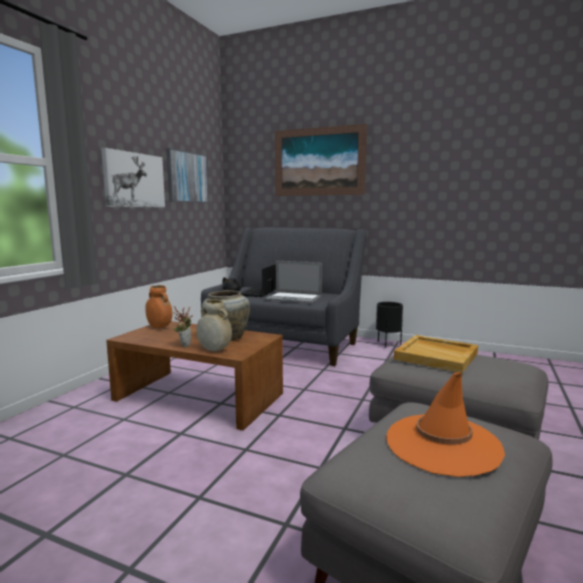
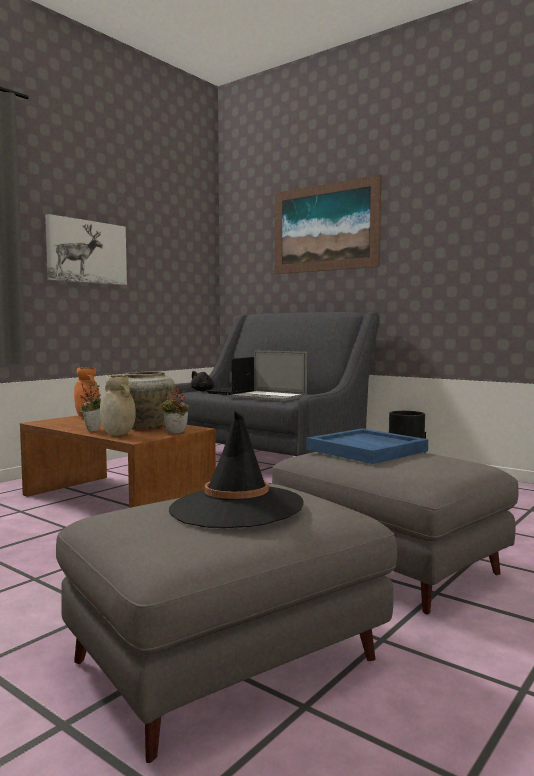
camera: 15 degrees right, 5 degrees down
(187, 177) = (162, 251): picture -> none
(258, 343) = (175, 433): none -> potted plant
(437, 356) = (368, 450): beige tray -> blue tray
(442, 444) = (236, 507): orange hat -> black hat

